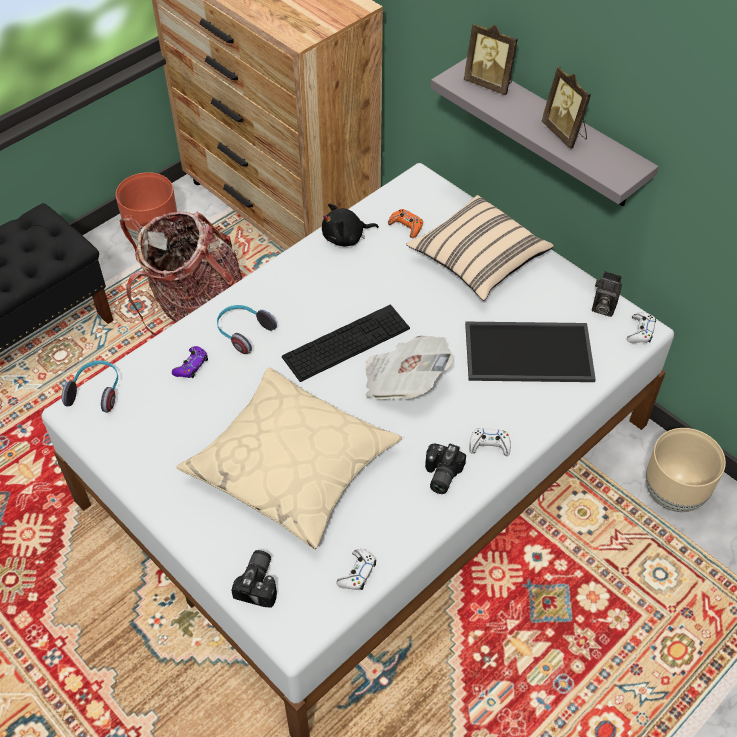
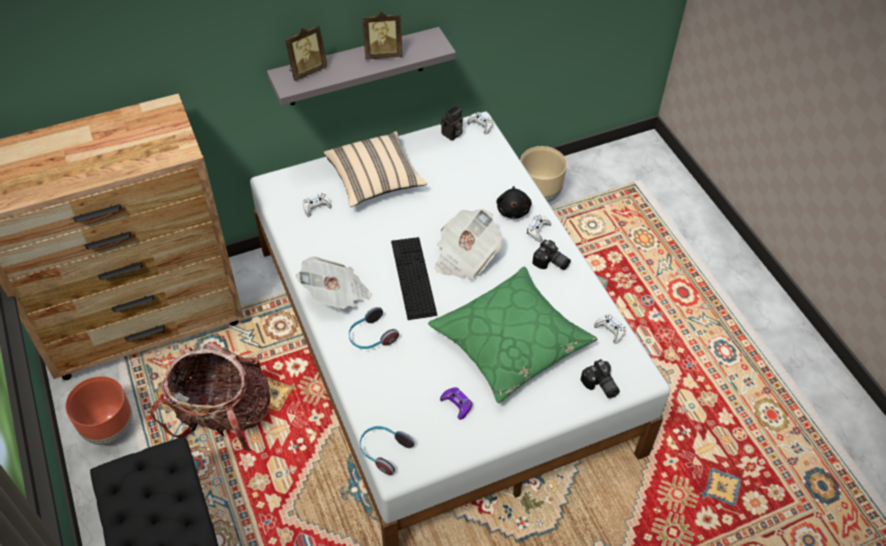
camera: 70 degrees left, 0 degrees up
(191, 366) = (388, 380): purple game controller -> purple game controller (456, 404)
(260, 583) = (600, 386): camera -> camera turned 150 degrees counterclockwise
(289, 284) = (336, 294): none -> newspaper
(292, 466) = (510, 341): beige pillow -> green pillow
(346, 237) = (307, 246): black plush toy -> black plush toy (513, 210)
(406, 226) = (316, 207): orange game controller -> white game controller
(529, 351) = (470, 183): tray -> none

